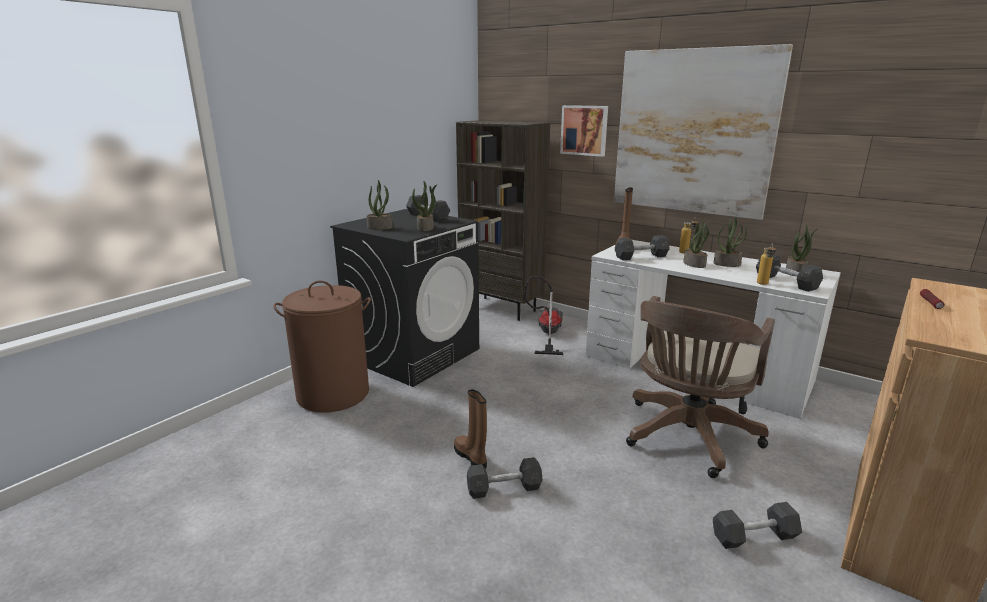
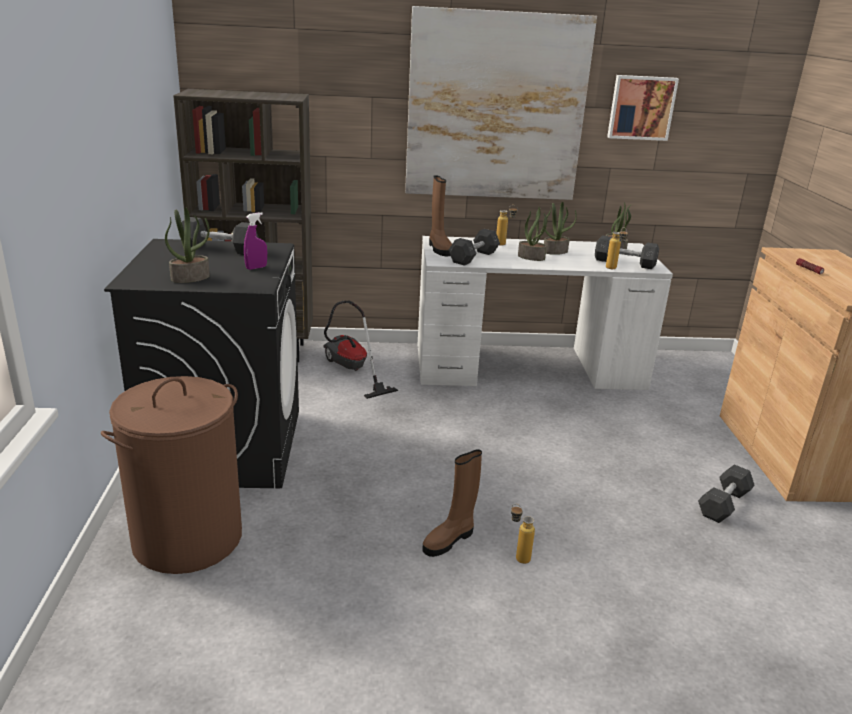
camera: 40 degrees left, 5 degrees up
(425, 228) = (256, 268): potted plant -> purple spray bottle
(471, 457) = (449, 540): brown boot -> brown boot turned 60 degrees counterclockwise
(504, 488) = (517, 556): grey dumbbell -> bottle
(584, 130) = (358, 104): picture -> picture (641, 107)
(687, 438) = (597, 439): brown office chair -> none

